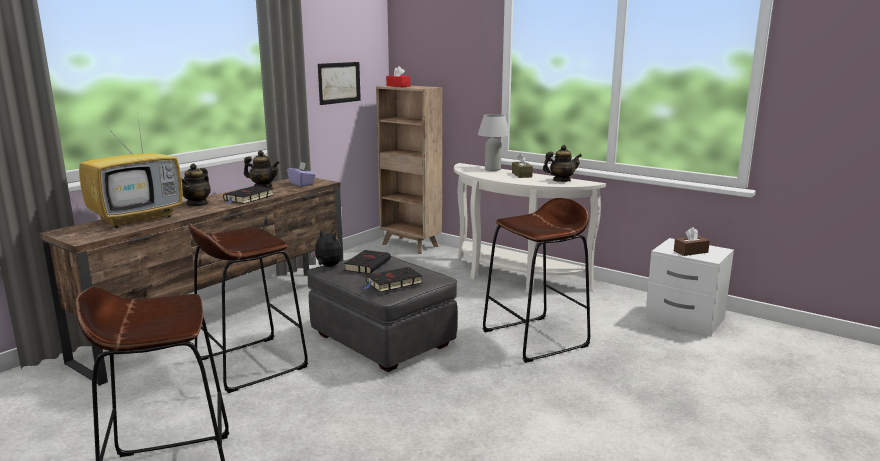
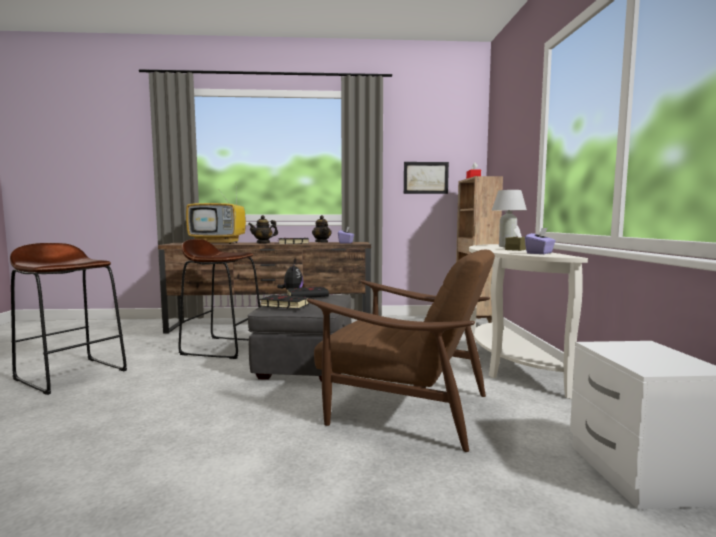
camera: 50 degrees right, 10 degrees down
(535, 338) = (404, 407): brown stool -> brown armchair
(561, 180) = (540, 253): teapot -> purple tissue box
(690, 252) = (636, 356): brown tissue box -> none

